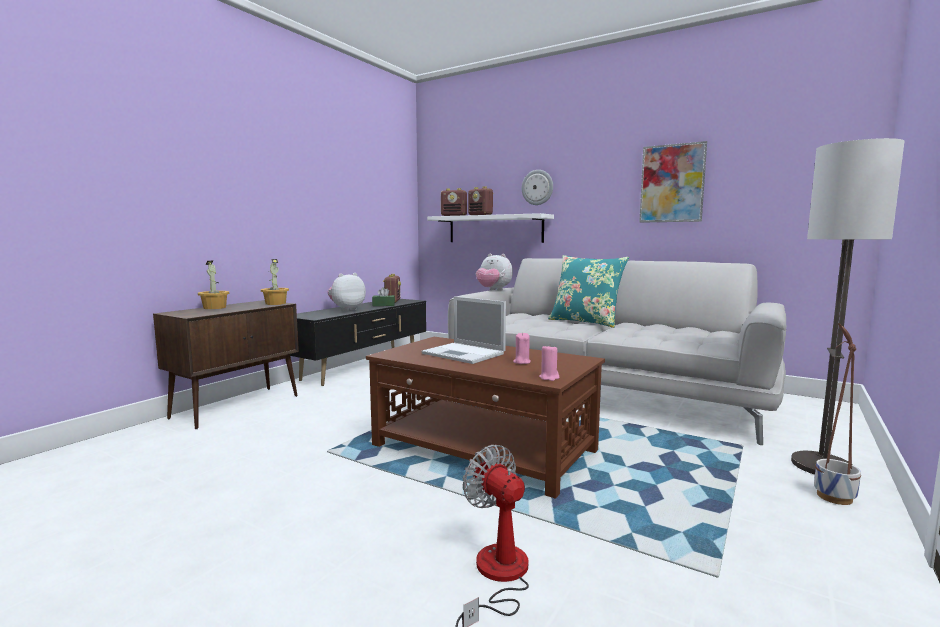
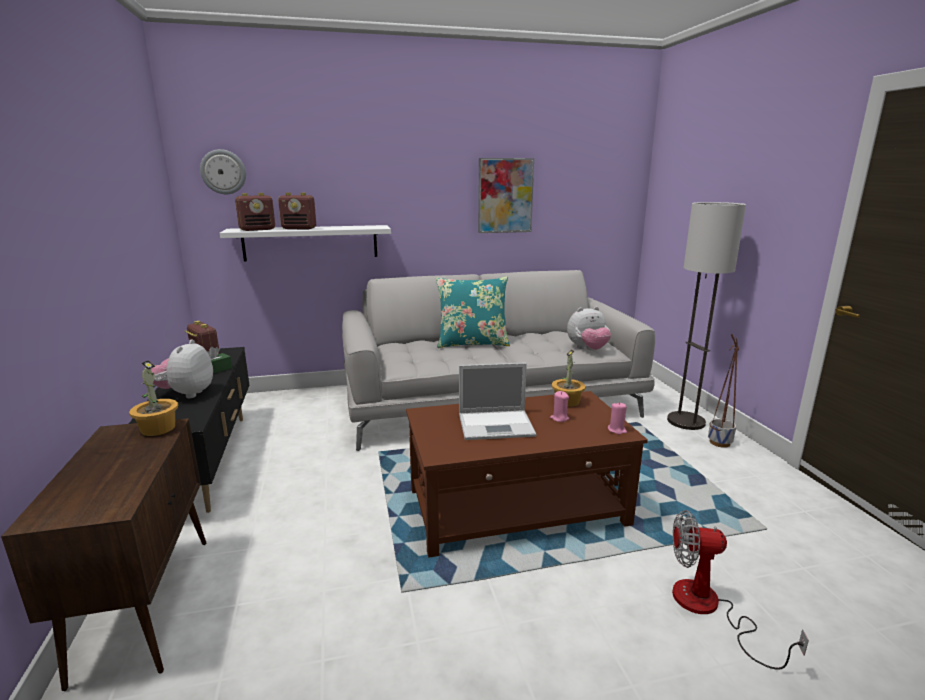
camera: 45 degrees left, 10 degrees up
(215, 307) = (83, 474): potted plant -> potted plant (567, 401)
(493, 290) = (357, 324): plush toy -> plush toy (587, 349)
(537, 187) = (364, 193): wall clock -> wall clock (223, 172)

